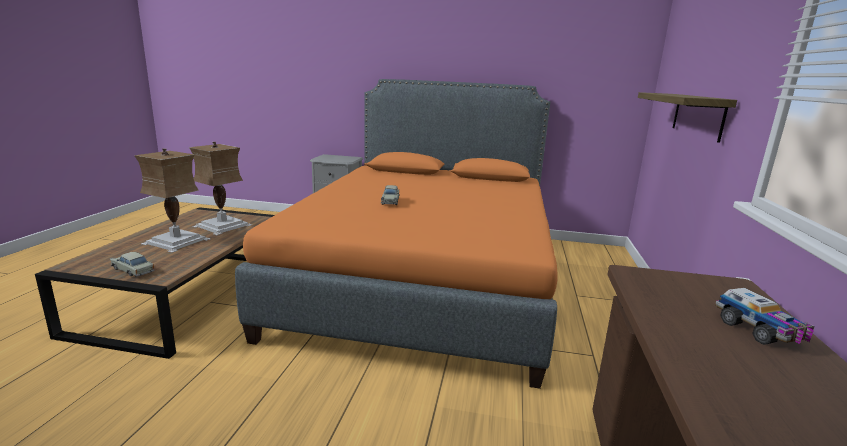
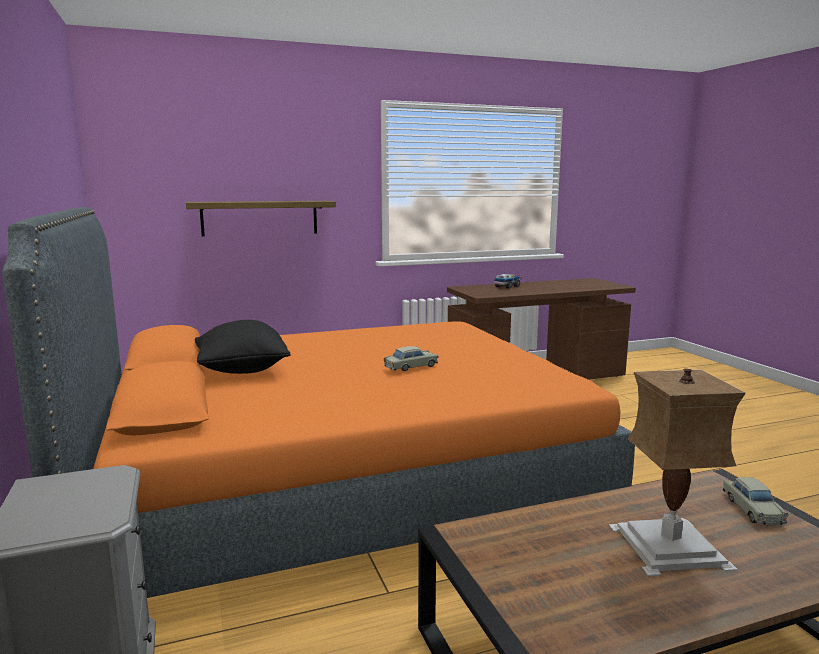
camera: 120 degrees left, 5 degrees down
(221, 225) = (560, 554): table lamp -> none
(446, 182) = (242, 370): none -> black pillow

